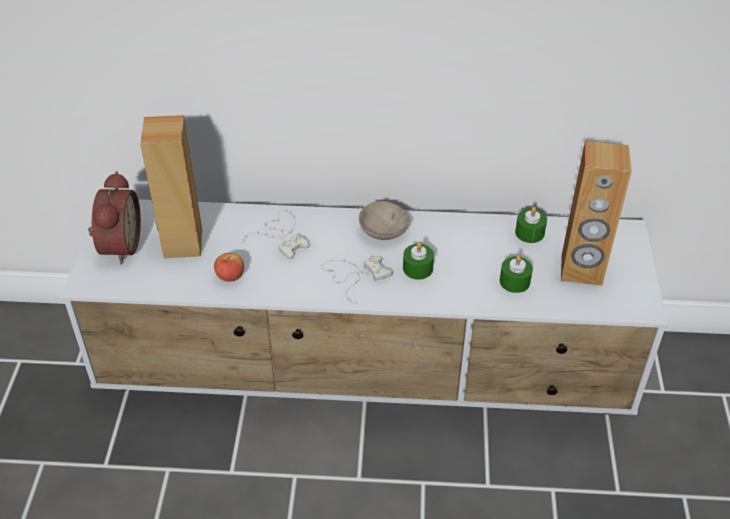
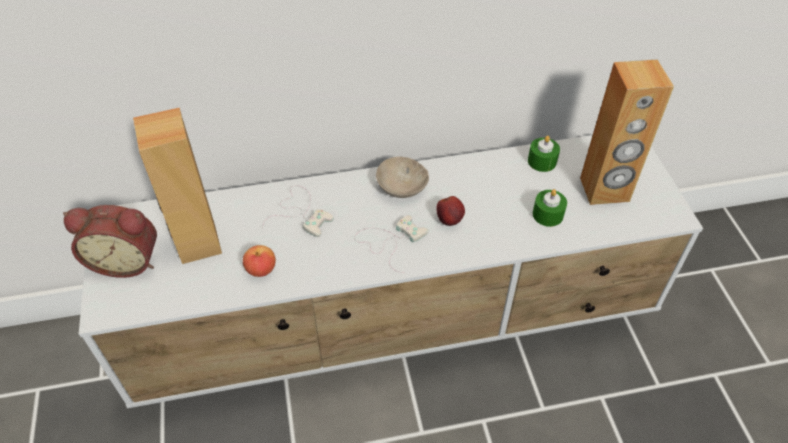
camera: 15 degrees left, 5 degrees up
(118, 245) = (127, 260): alarm clock -> alarm clock turned 105 degrees clockwise
(417, 268) = (450, 220): green candle -> apple

